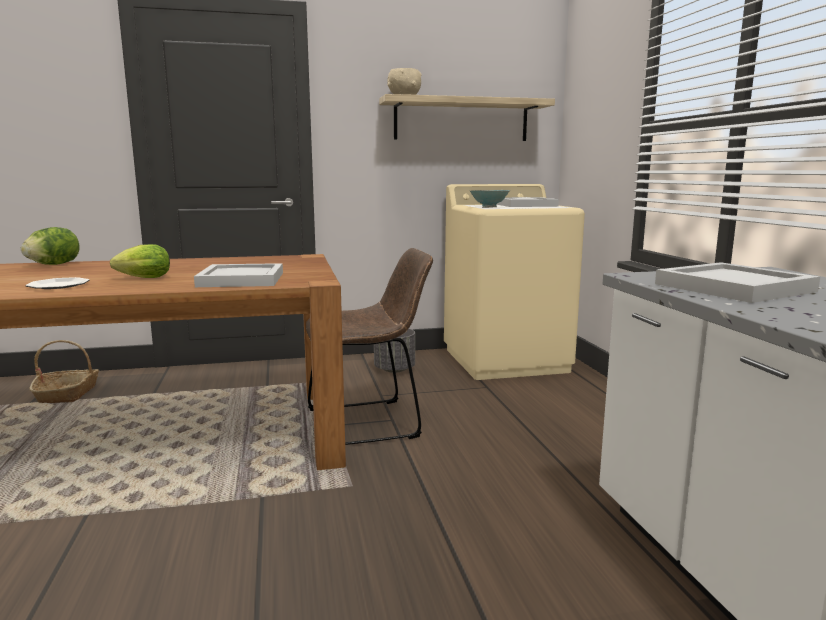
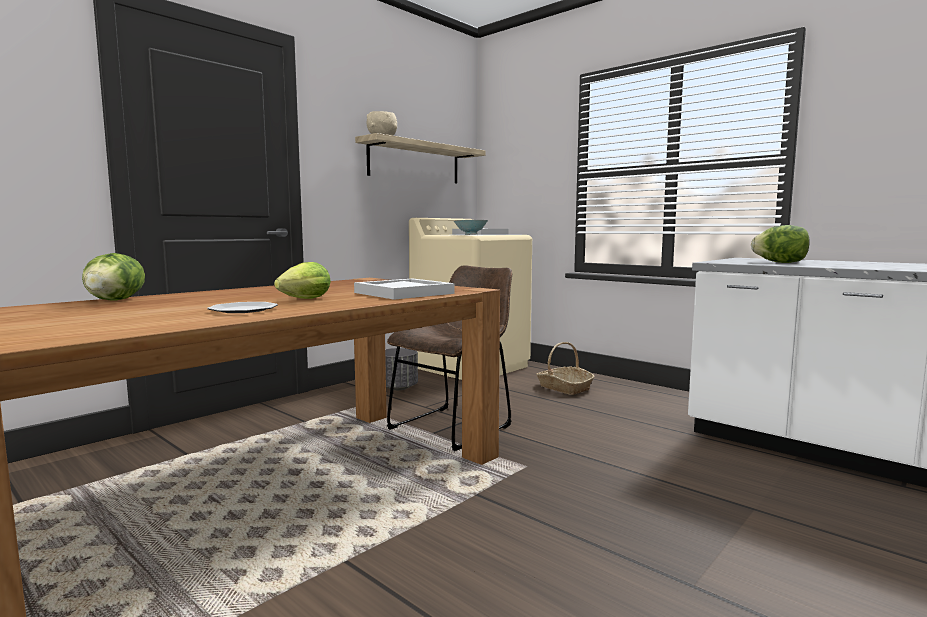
camera: 35 degrees left, 5 degrees down
(68, 394) = (62, 481): basket -> basket (564, 387)
(734, 288) = (780, 262): white tray -> lettuce

